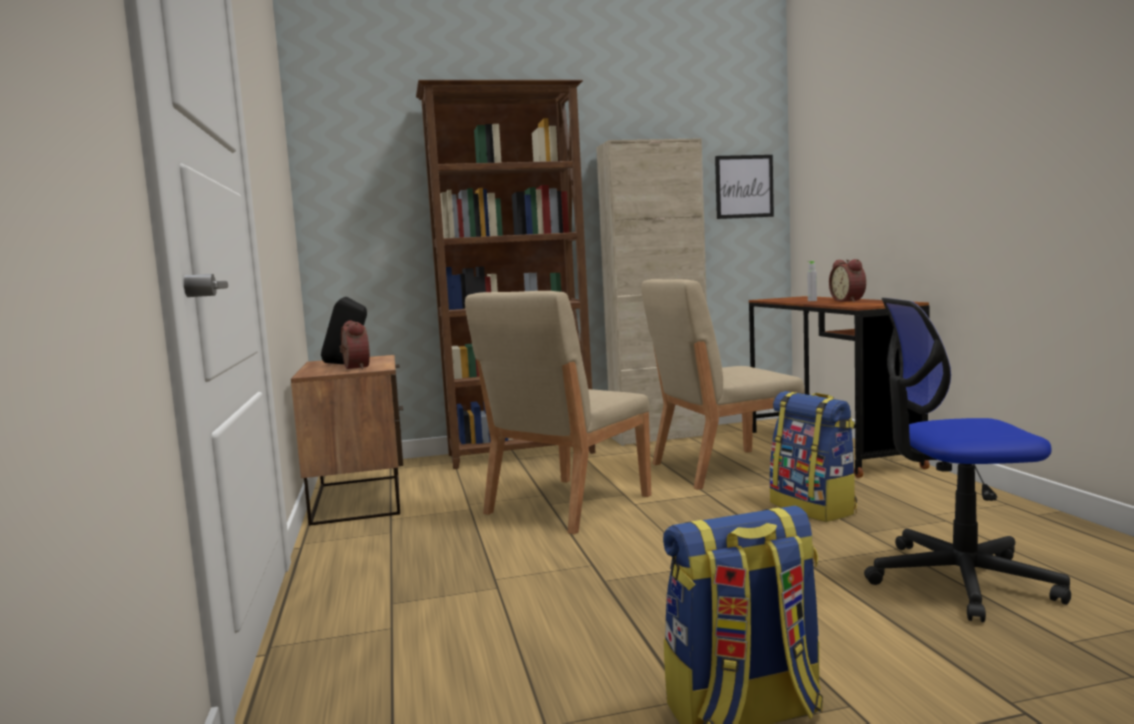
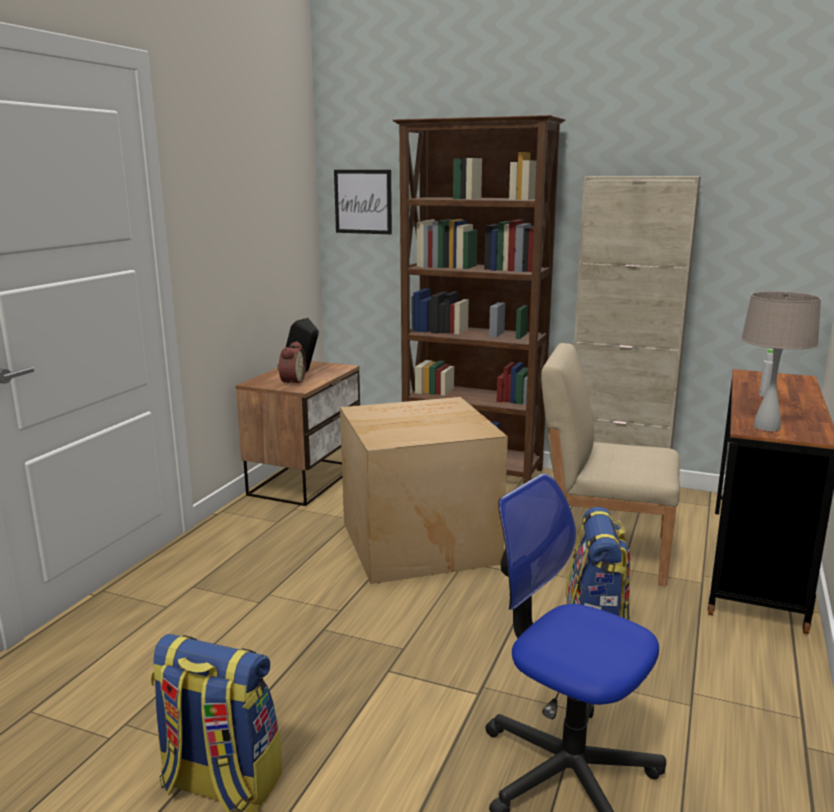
camera: 35 degrees right, 10 degrees up
(566, 505) = (416, 542): beige chair -> cardboard box
(744, 186) = (777, 228): picture -> picture (363, 201)
(849, 301) = (788, 411): alarm clock -> none
(865, 304) = (766, 427): none -> beige table lamp

